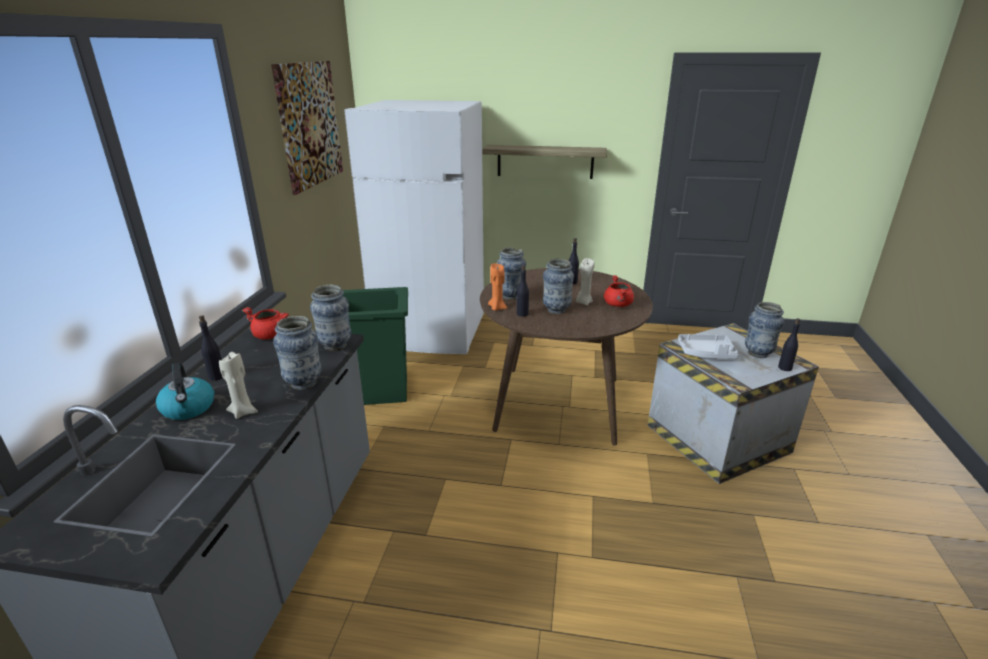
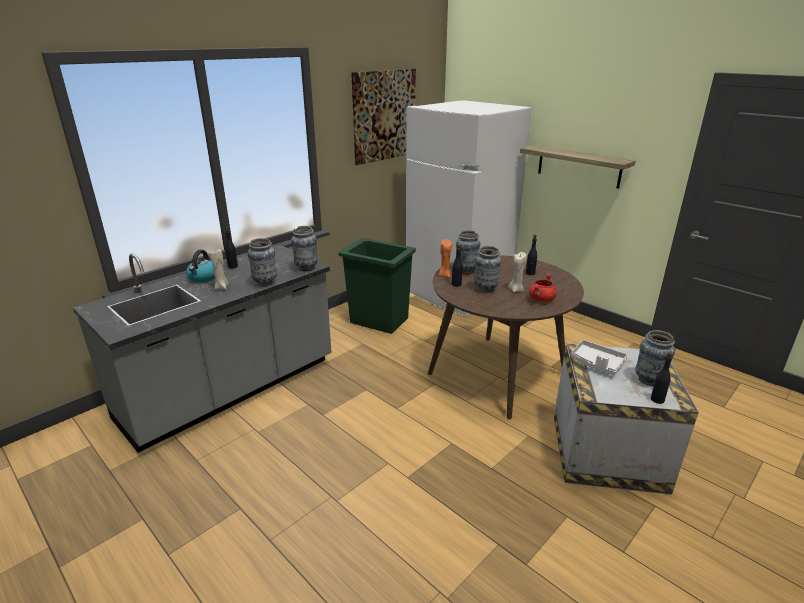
camera: 35 degrees right, 0 degrees up
(271, 335) = (283, 253): red cooking pot -> none

